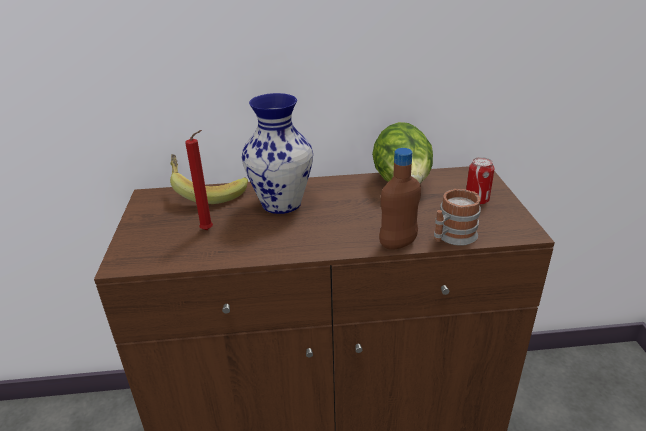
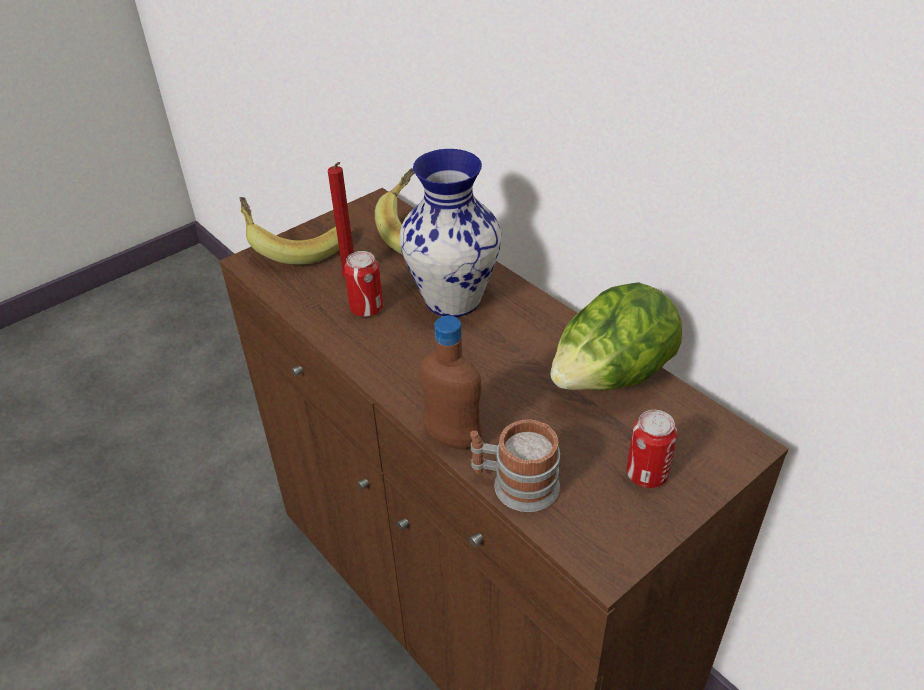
camera: 55 degrees right, 10 degrees up
(137, 240) = (294, 246): none -> banana
(246, 234) = (366, 308): none -> can

